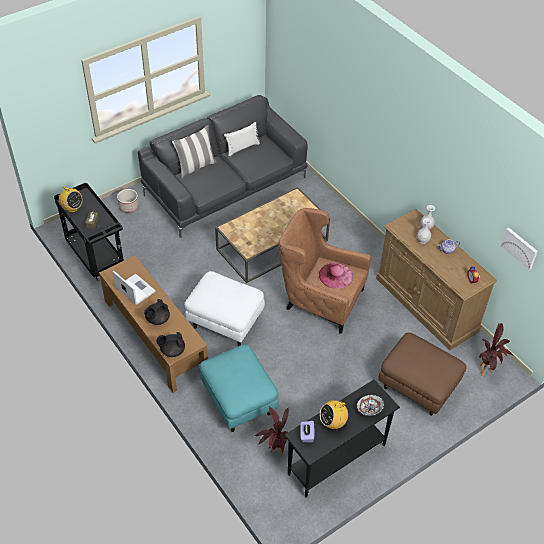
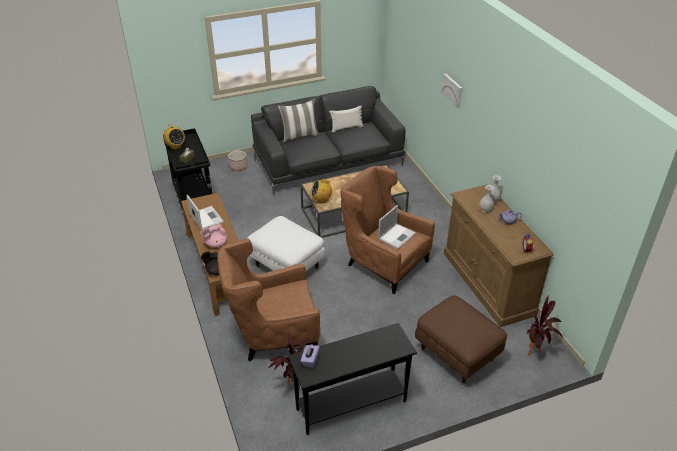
camera: 15 degrees right, 10 degrees down
(157, 319) = (215, 244): black teapot -> pink teapot
(238, 401) = (273, 334): turquoise ottoman -> brown armchair
(333, 422) = (341, 353): radio -> radio (321, 200)
(336, 275) = (397, 235): pink hat -> laptop
(369, 409) = (384, 349): bowl -> none
(520, 247) = (576, 213): picture -> picture (453, 90)

